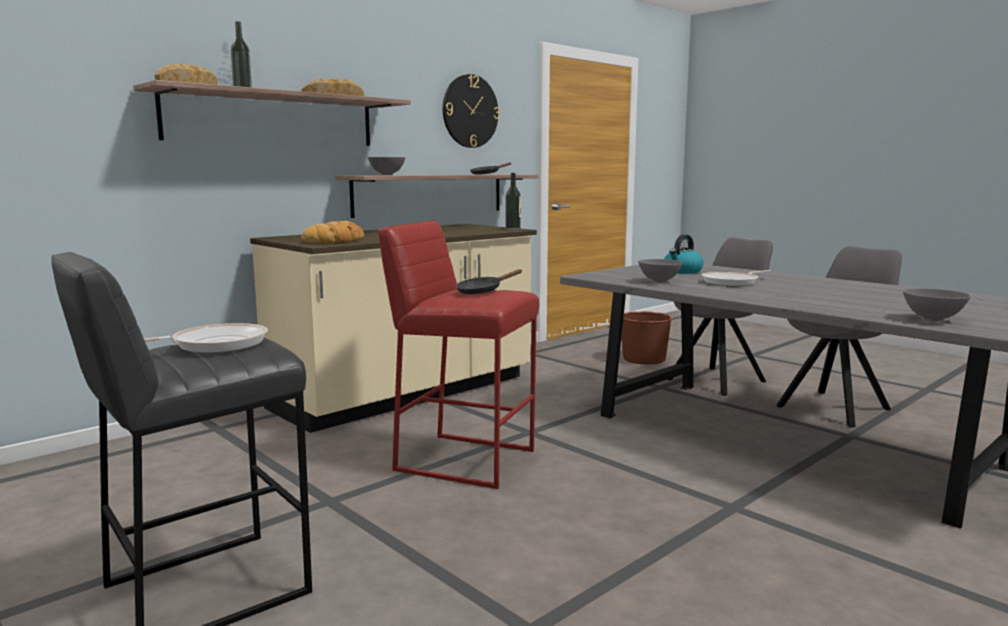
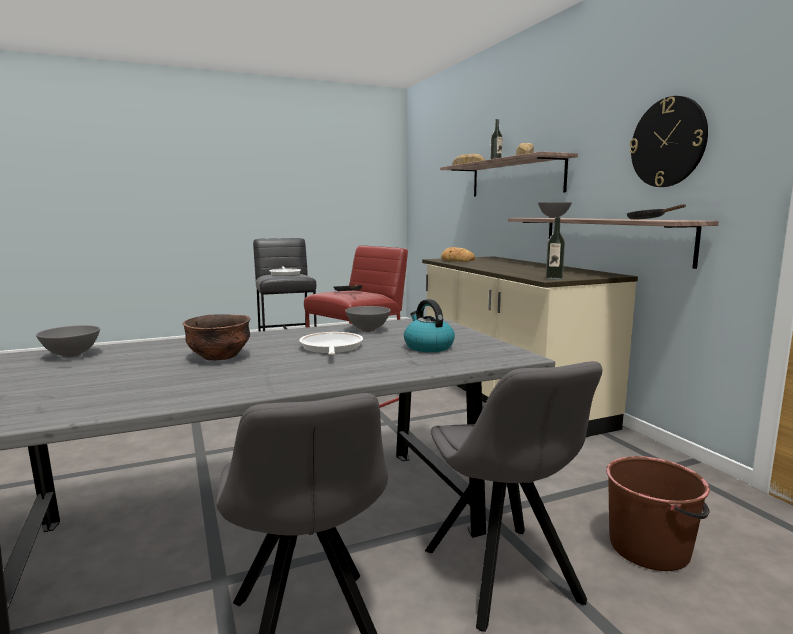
camera: 110 degrees right, 0 degrees up
(819, 293) = (220, 358): none -> brown bowl

